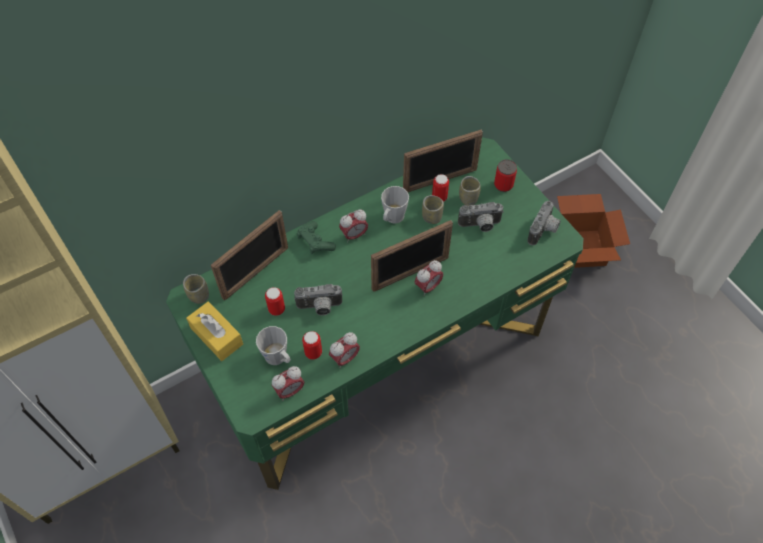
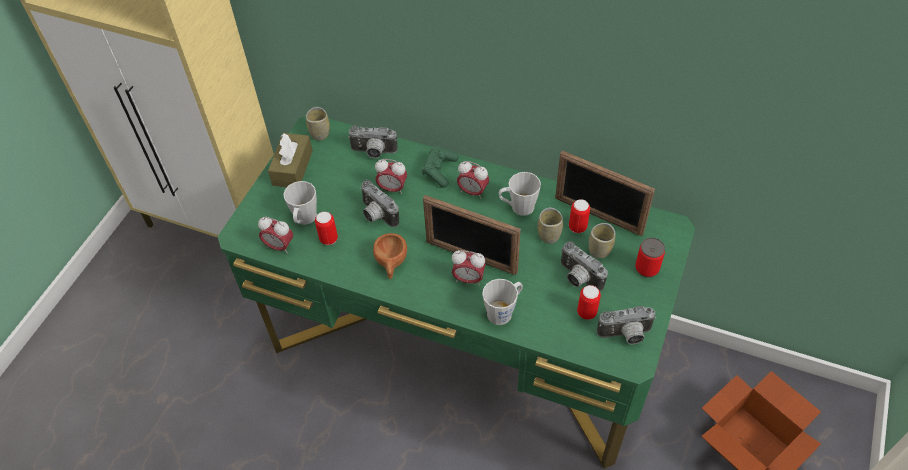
camera: 55 degrees right, 5 degrees down
(216, 336) = (292, 168): yellow tissue box -> brown tissue box
(256, 272) = (373, 153): picture frame -> camera
(276, 309) = (350, 188): can -> can (586, 312)
(345, 358) = (341, 264): alarm clock -> alarm clock (392, 189)
(374, 325) = (391, 264): none -> brown cup
(471, 284) = (503, 311): none -> grey mug

